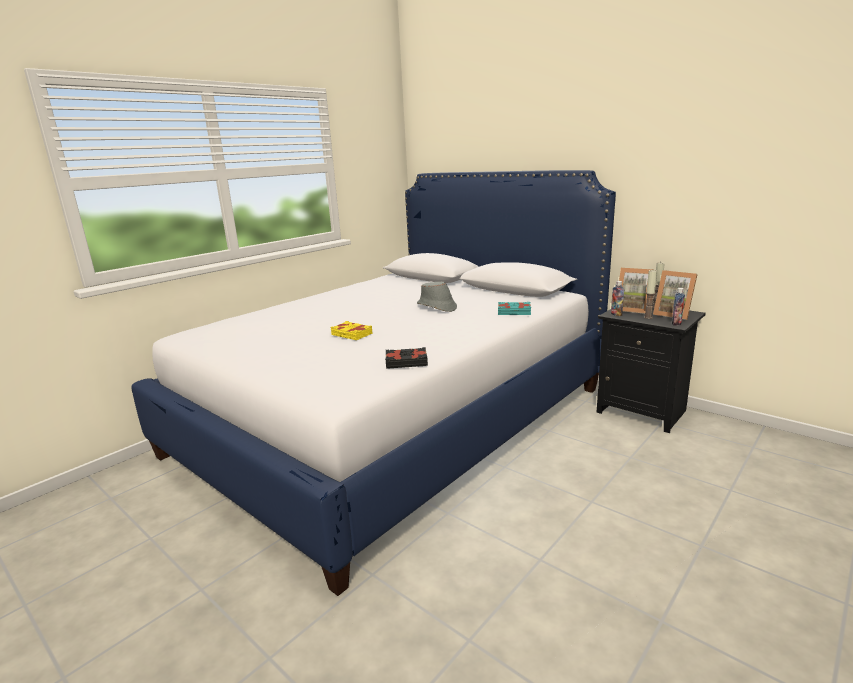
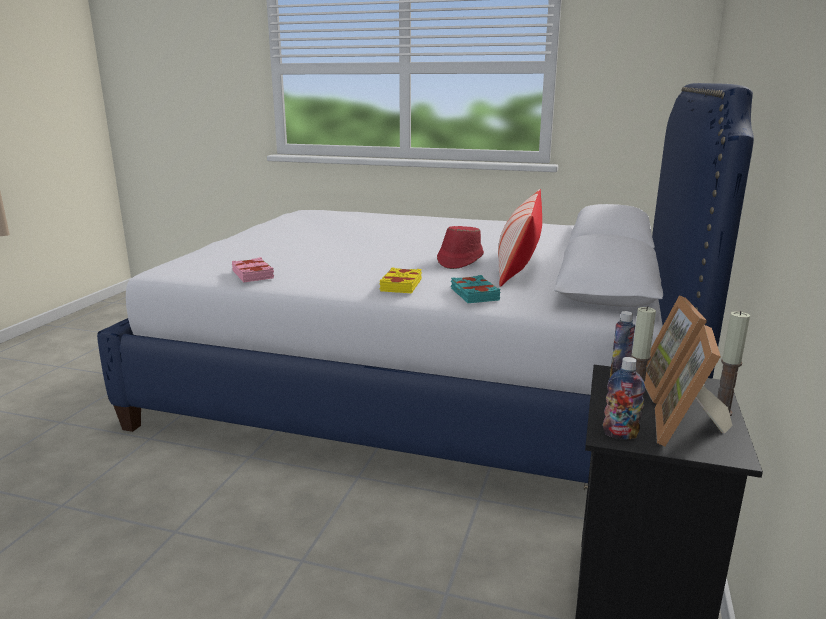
camera: 65 degrees right, 0 degrees up
(351, 334) = (332, 247): yellow book -> yellow book (400, 285)
(406, 362) = (253, 274): black book -> pink book
(436, 307) = (459, 261): grey hat -> red hat
(464, 298) = (518, 266): none -> pillow

